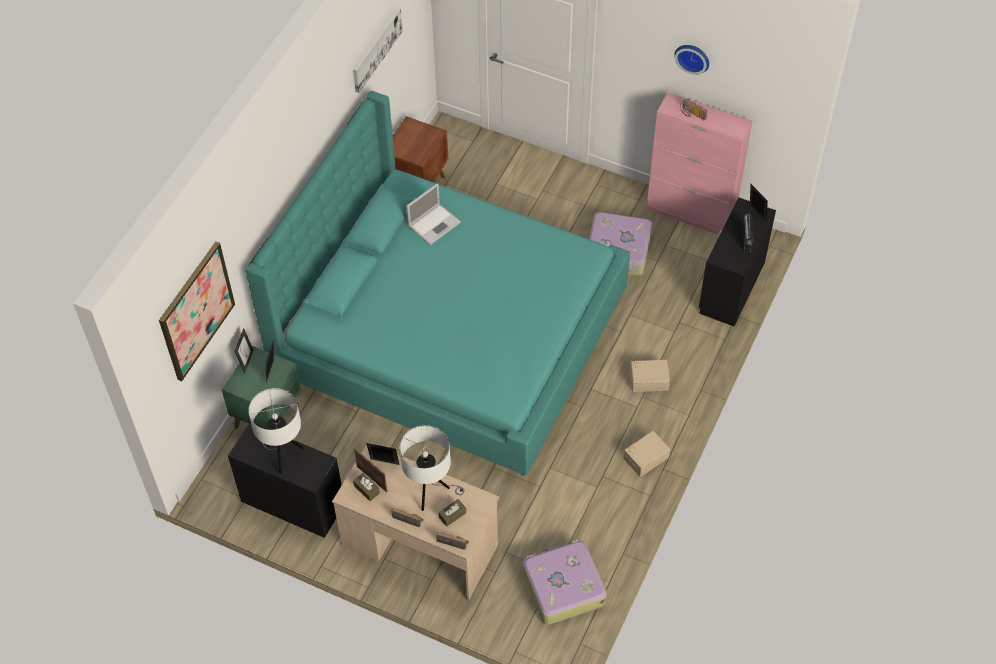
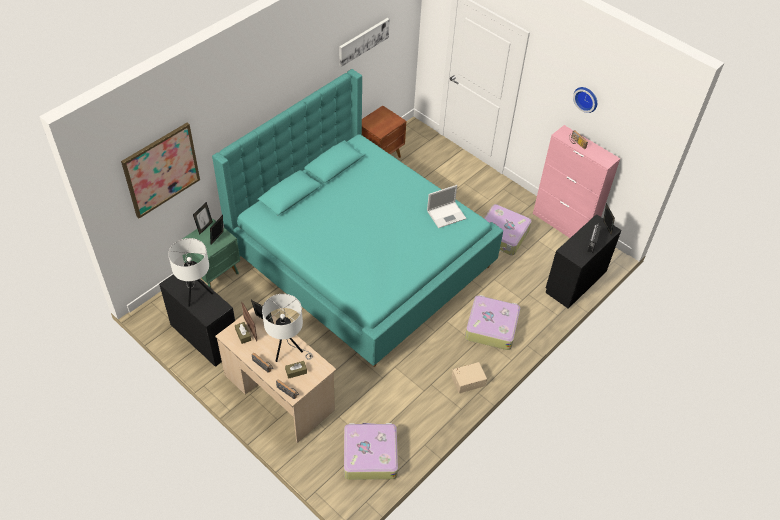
camera: 15 degrees right, 5 degrees down
(435, 223) = (371, 174): laptop -> laptop (447, 214)
(648, 379) = (491, 327): beige storage box -> suitcase

